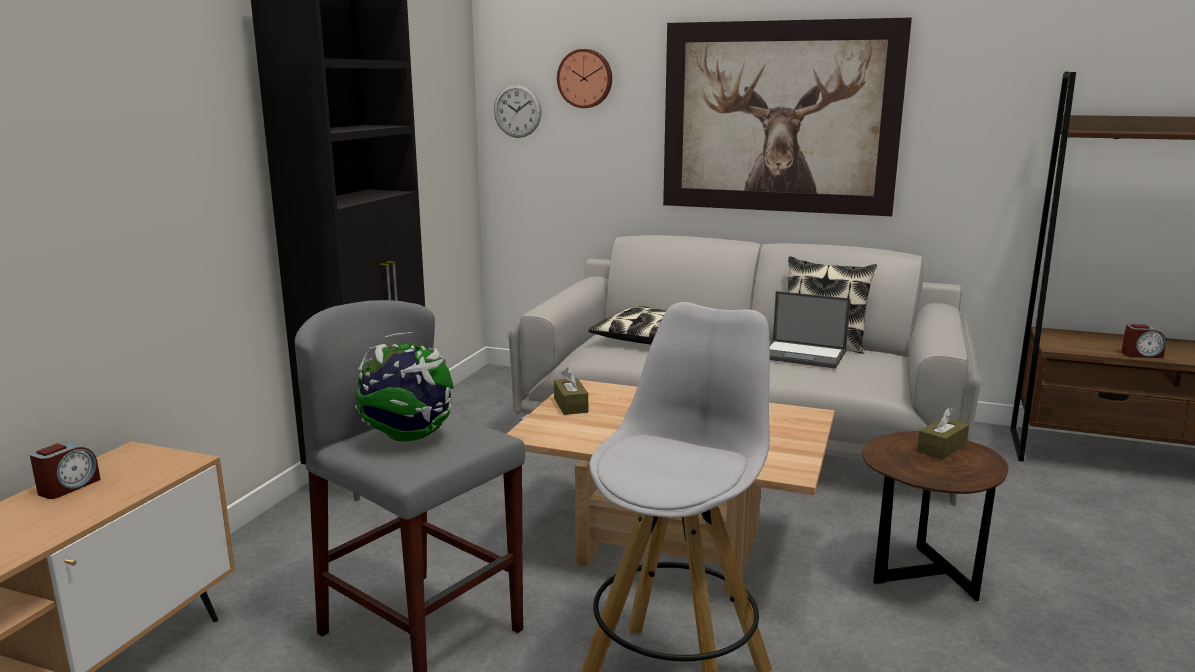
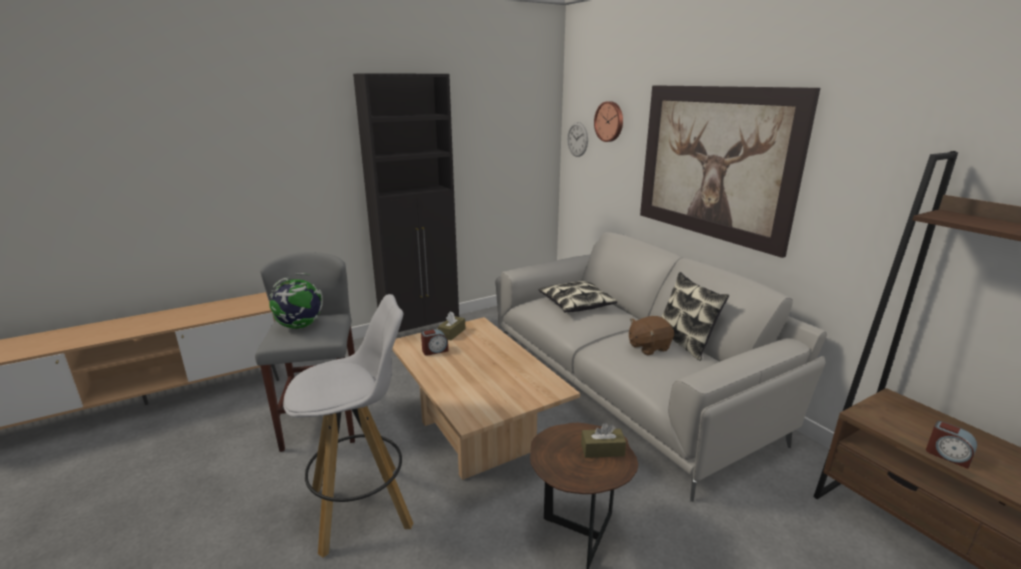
camera: 40 degrees right, 5 degrees up
(68, 487) = (220, 305): alarm clock -> alarm clock (435, 350)
(804, 355) = (648, 347): laptop -> brown plush toy

